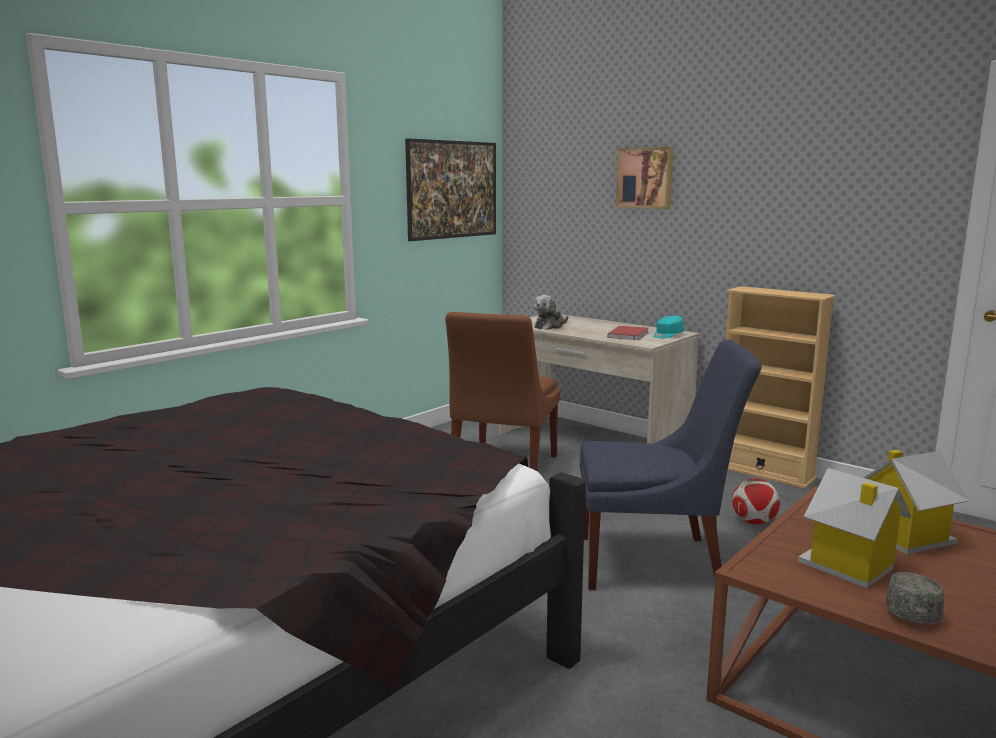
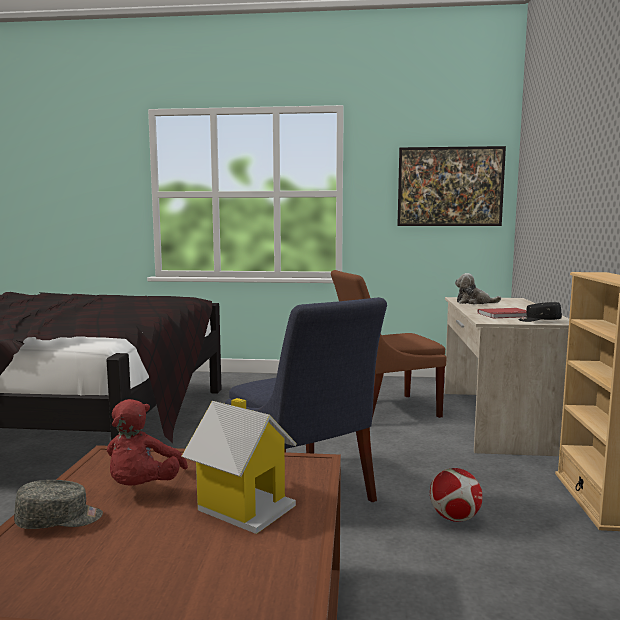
camera: 55 degrees right, 5 degrees down
(645, 178) = (570, 160): picture -> none
(667, 335) = (539, 321): turquoise cap -> black cap
(848, 567) = (143, 487): toy house -> red plush toy

